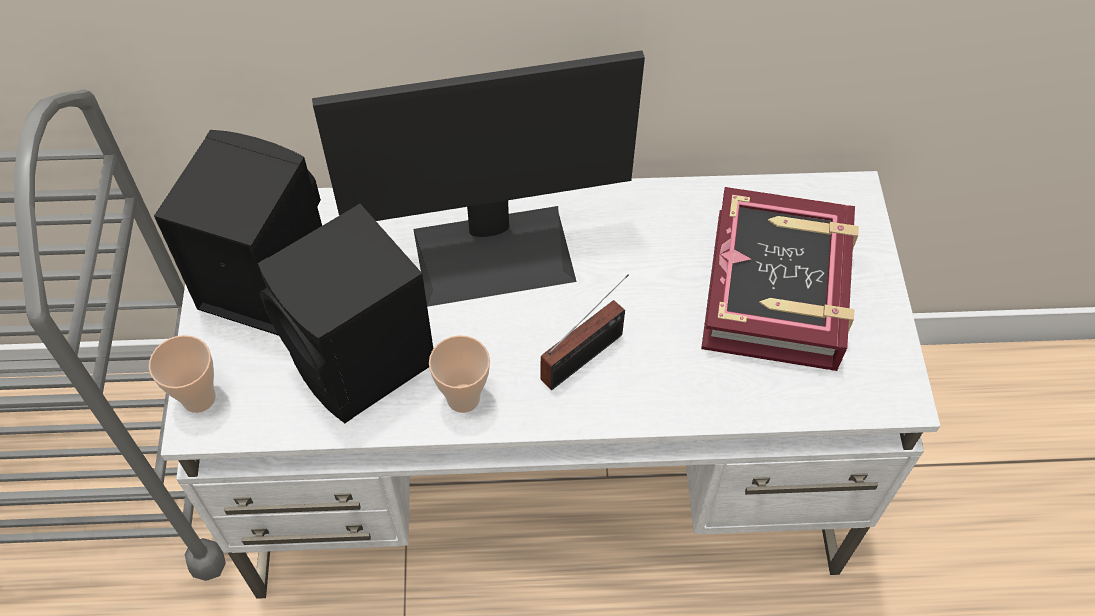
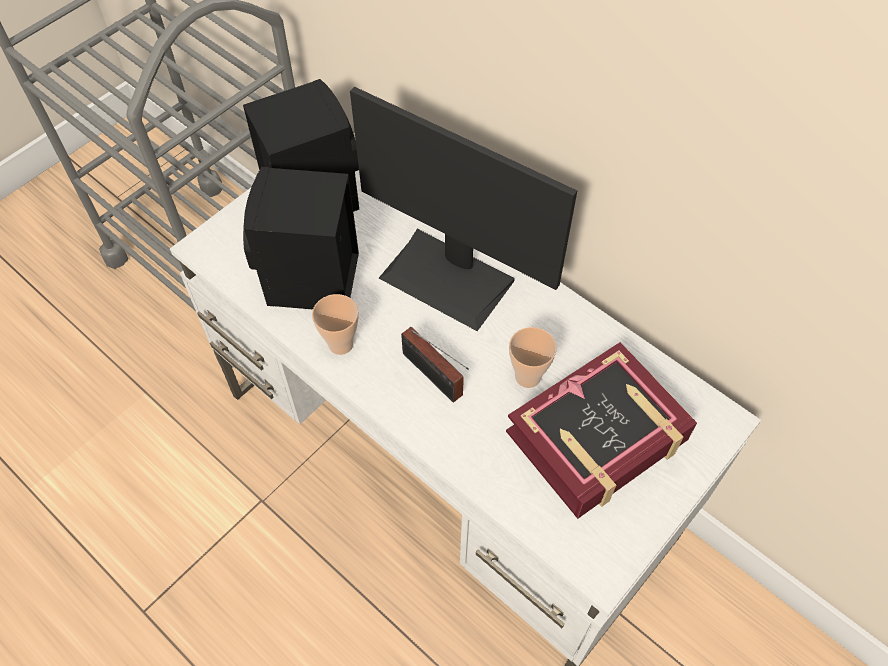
camera: 45 degrees right, 0 degrees up
(199, 398) = (216, 234): cup -> cup (527, 376)
(586, 355) = (434, 378): radio -> radio turned 45 degrees clockwise

